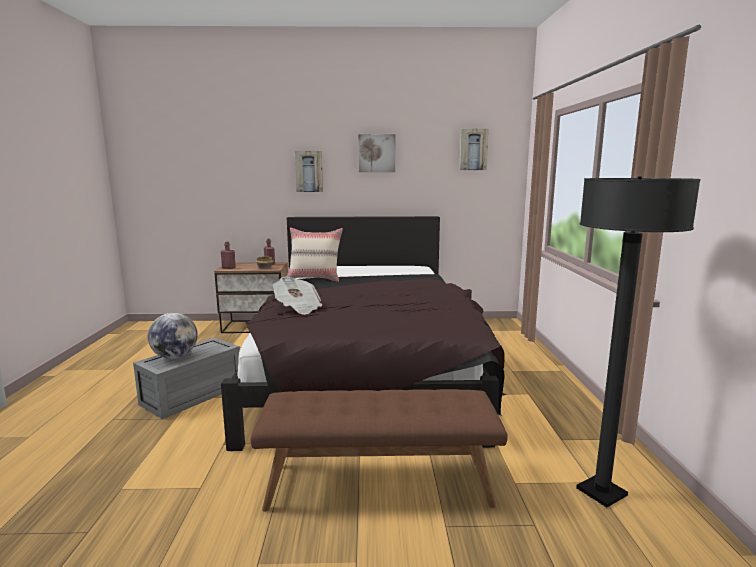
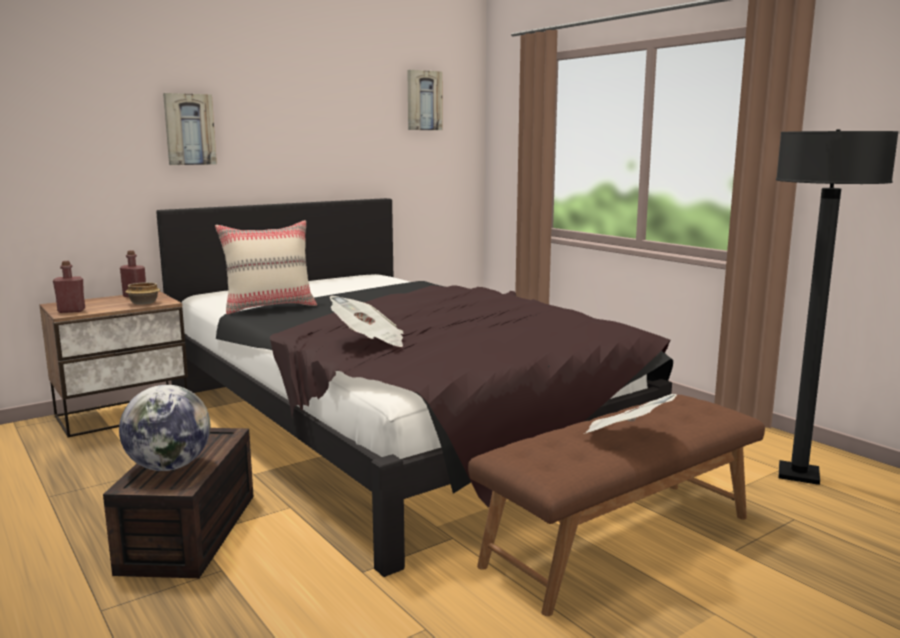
camera: 35 degrees left, 0 degrees up
(192, 396) = (191, 533): grey storage box -> brown storage box
(367, 408) = (626, 437): none -> newspaper
(376, 153) = (296, 101): picture -> none

